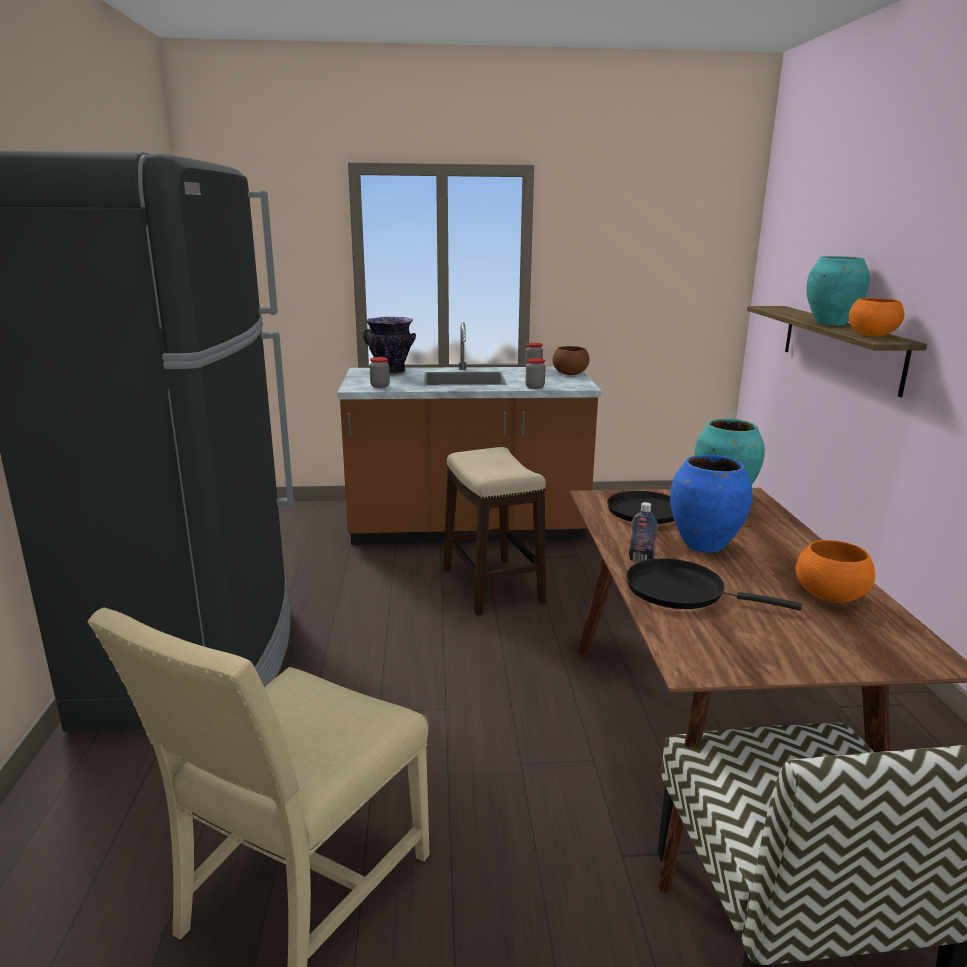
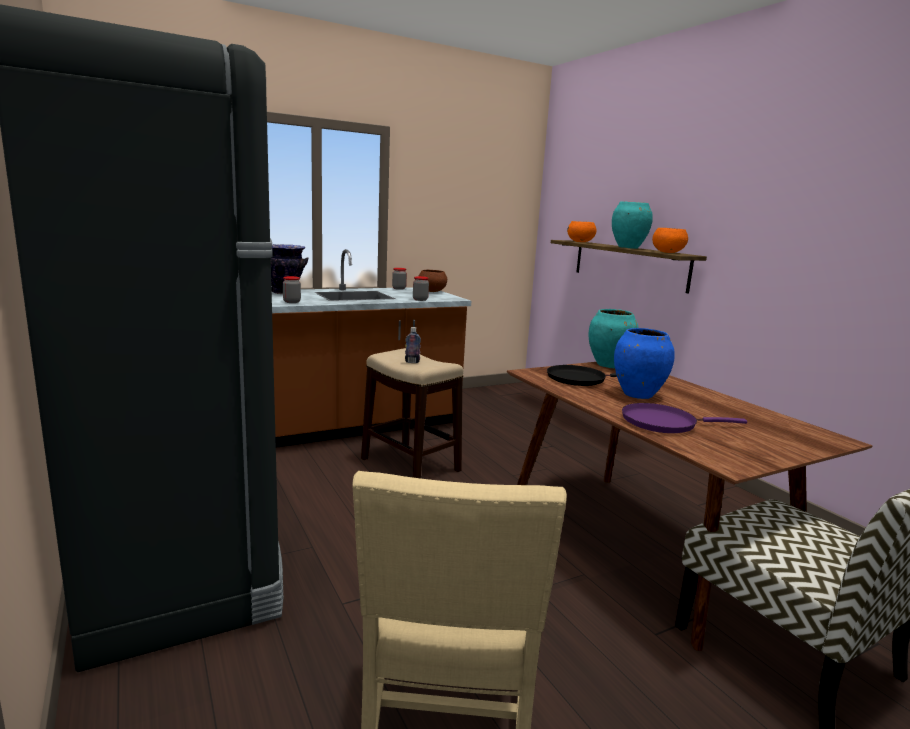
camera: 25 degrees left, 5 degrees down
(641, 560) = (614, 408): bottle -> bottle (412, 362)
(681, 591) = (663, 423): black frying pan -> purple frying pan
(830, 596) = (745, 414): orange bowl -> orange bowl (580, 242)

